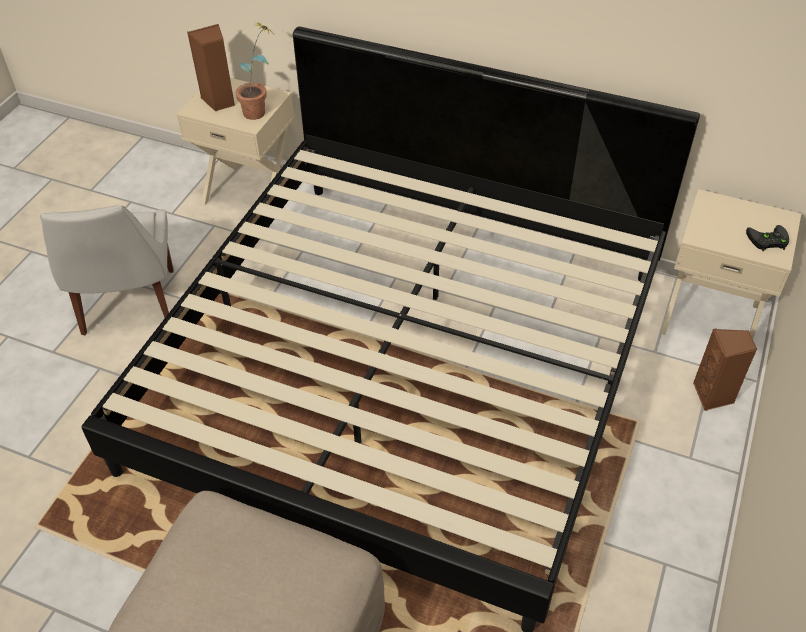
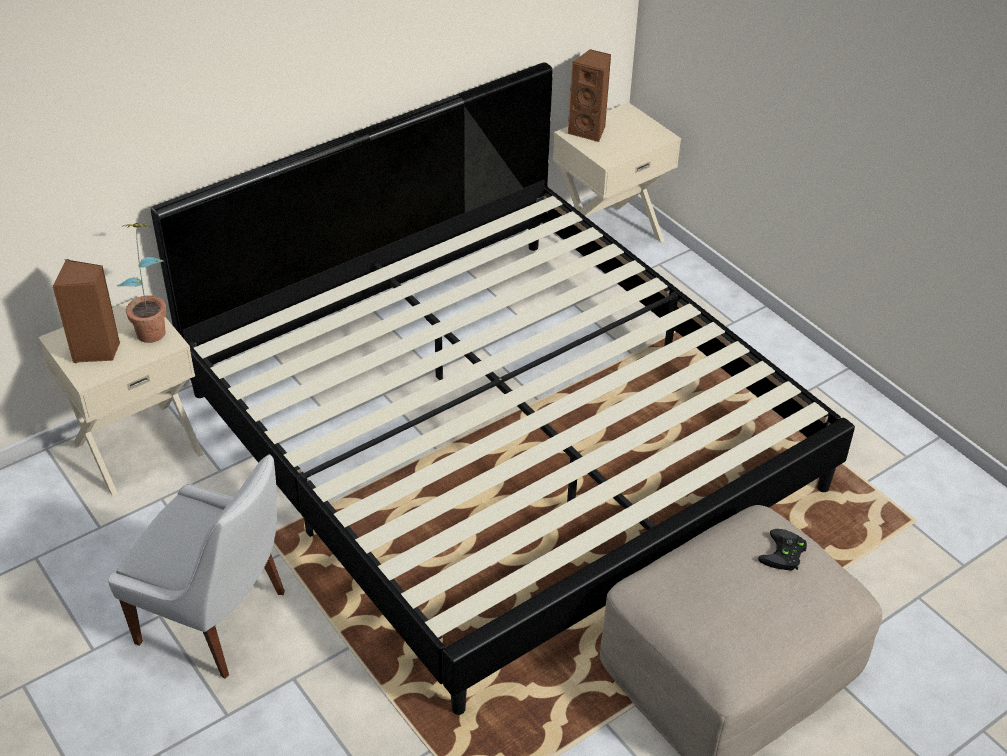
camera: 60 degrees left, 5 degrees down
(714, 396) = (686, 278): brown speaker -> brown speaker (589, 131)
(767, 240) = (642, 131): black game controller -> black game controller (784, 555)

